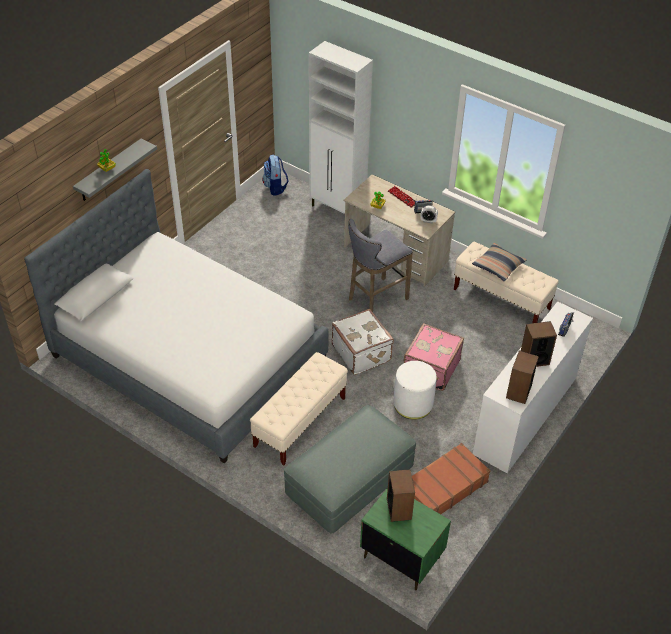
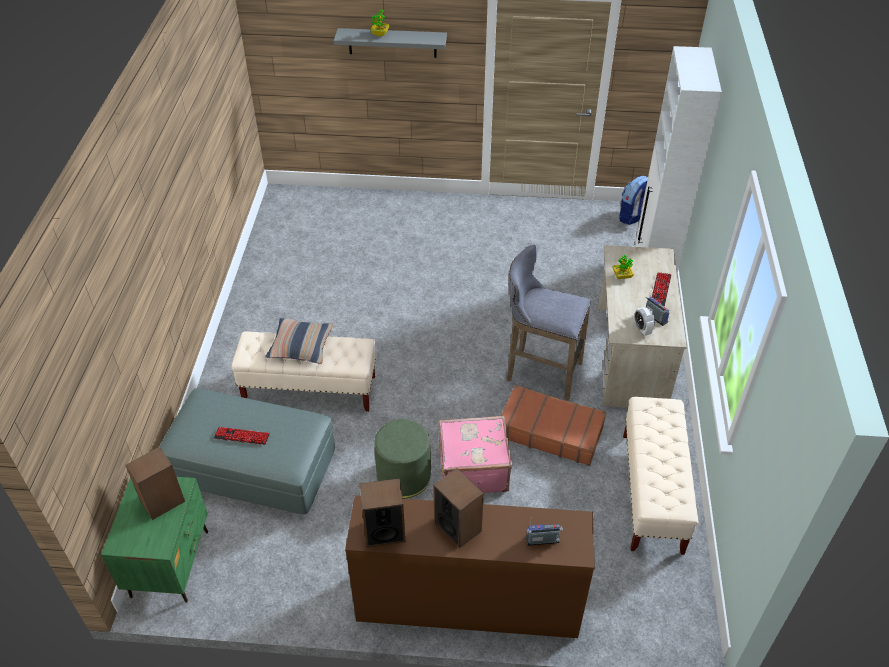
camera: 60 degrees right, 0 degrees up
(189, 357) = (338, 270): bed -> none
(356, 454) = (242, 436): none -> keyboard
(362, 352) = (448, 396): white suitcase -> none
(413, 404) = (403, 476): white ottoman -> green ottoman
(444, 487) = (295, 562): brown suitcase -> brown suitcase (550, 431)
(498, 266) = (658, 443): pillow -> pillow (301, 346)
(525, 415) = (467, 603): white dresser -> brown dresser

